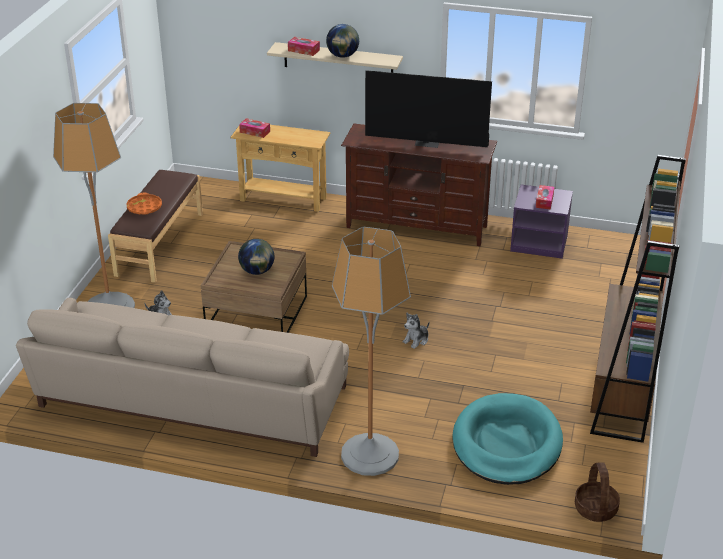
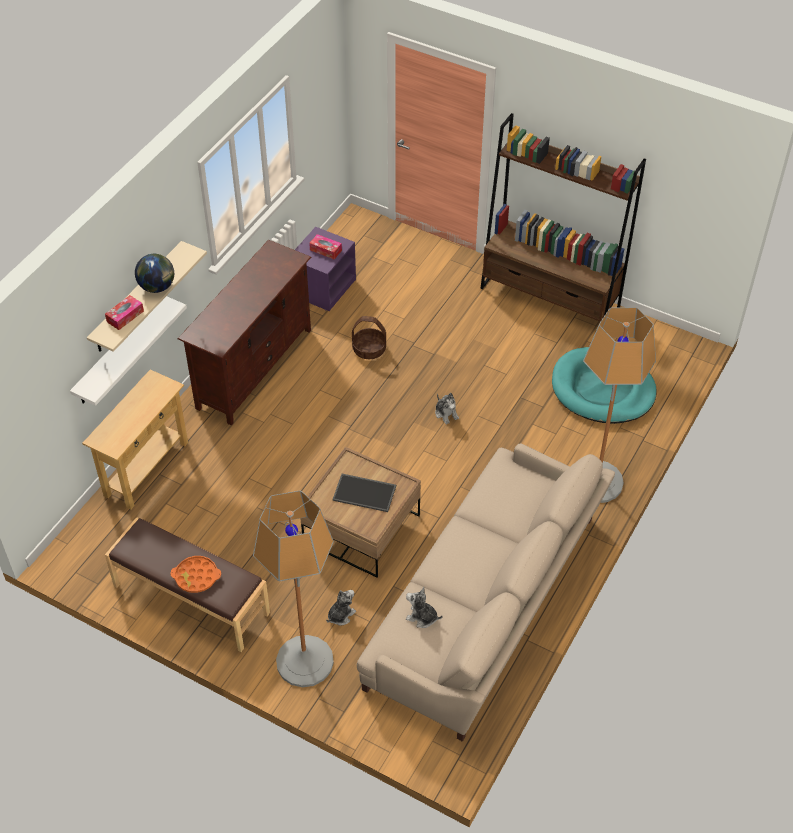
camera: 75 degrees left, 15 degrees up
(124, 321) = (422, 617): none -> plush toy
(255, 132) = (117, 435): tissue box -> none
(257, 271) = (365, 492): globe -> tray
(306, 87) = (119, 351): none -> white shelf
(427, 143) = (250, 290): television -> none
(595, 508) = (686, 359): basket -> basket (369, 349)

